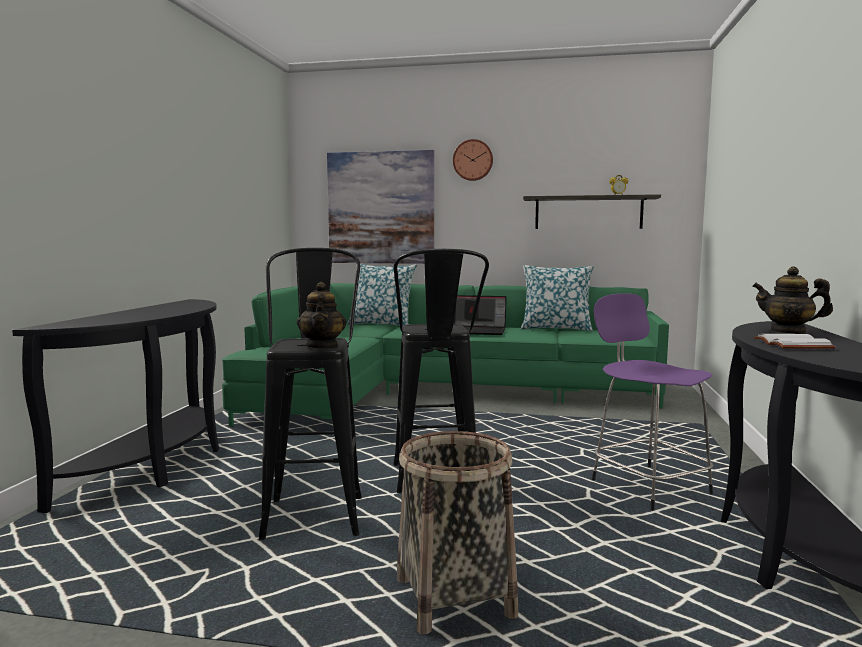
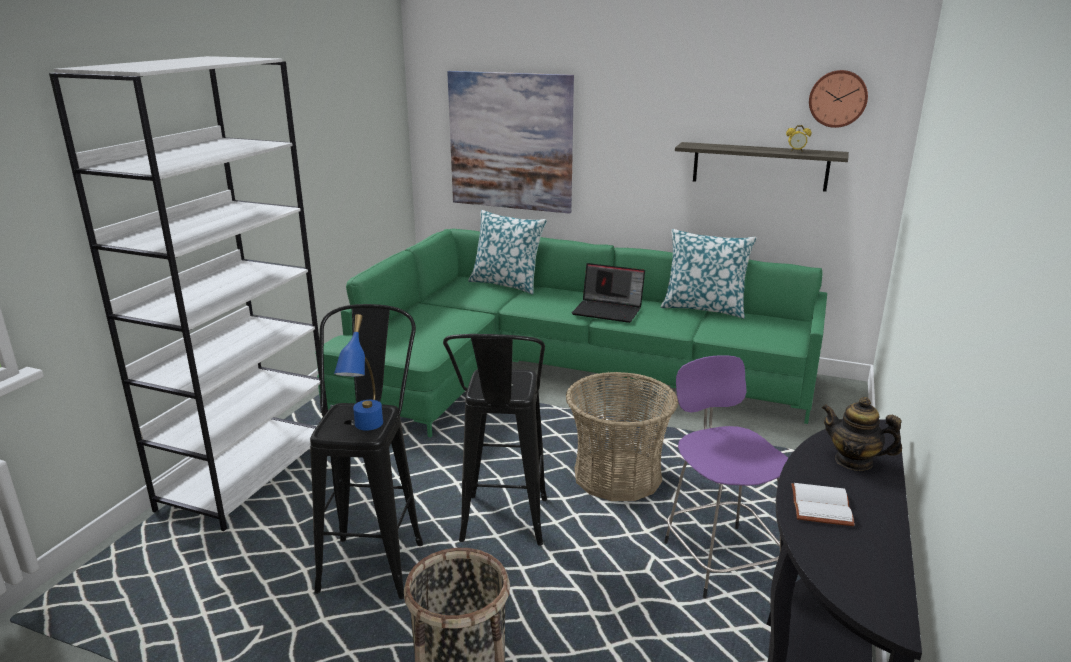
camera: 10 degrees right, 15 degrees up
(159, 465) = (248, 473): black console table -> white bookcase
(322, 346) = (365, 430): teapot -> blue table lamp
(473, 160) = (620, 90): wall clock -> wall clock (838, 98)
(524, 445) = (618, 476): none -> basket

